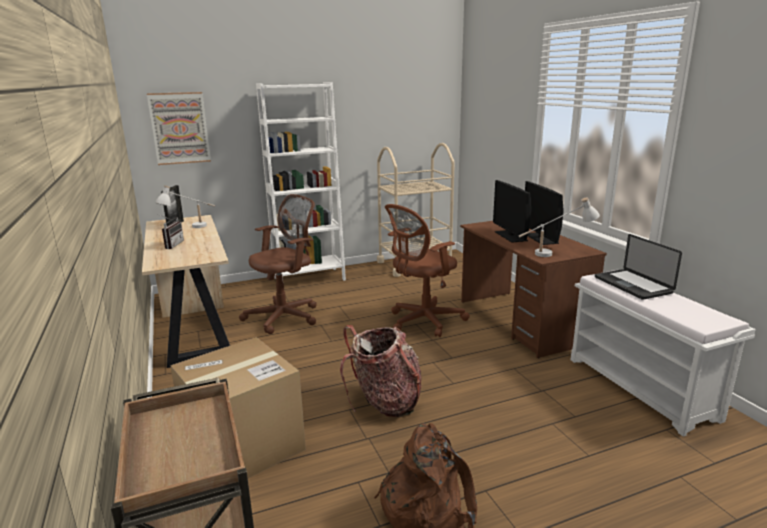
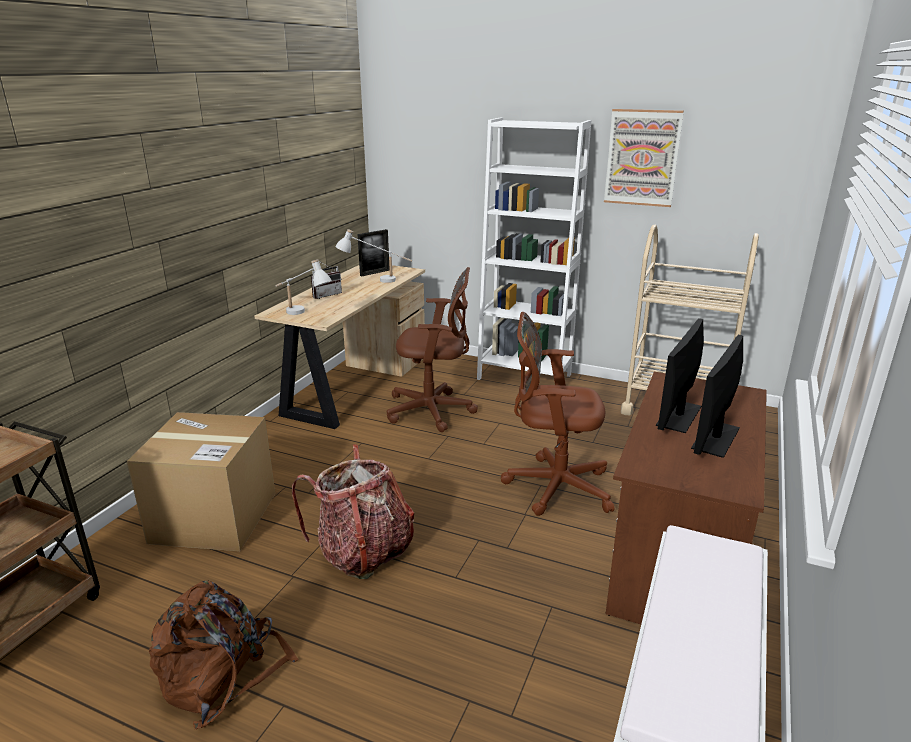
camera: 45 degrees right, 5 degrees up
(179, 128) = (415, 164): picture -> picture (642, 158)
(555, 254) = (673, 470): white table lamp -> white table lamp (304, 314)
(632, 285) = (712, 582): laptop -> none

